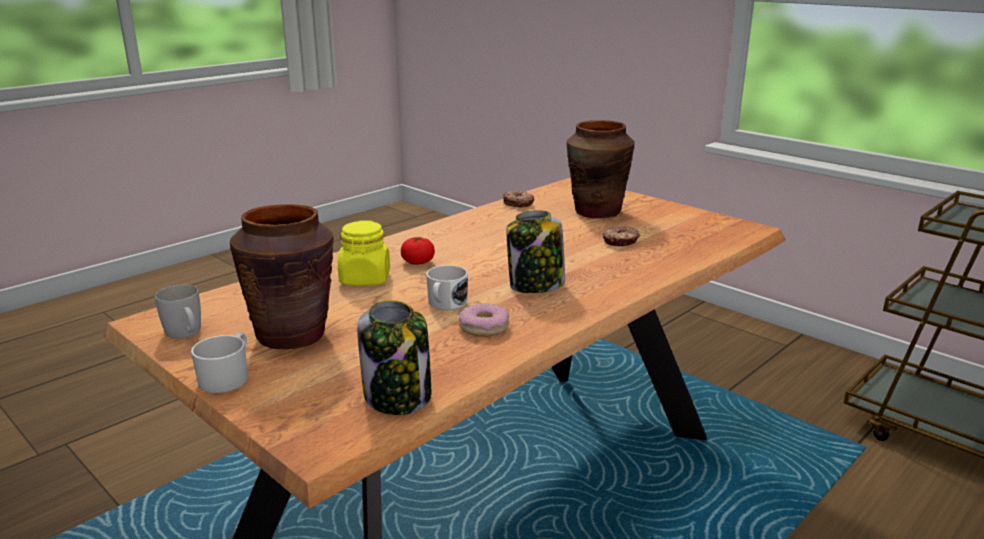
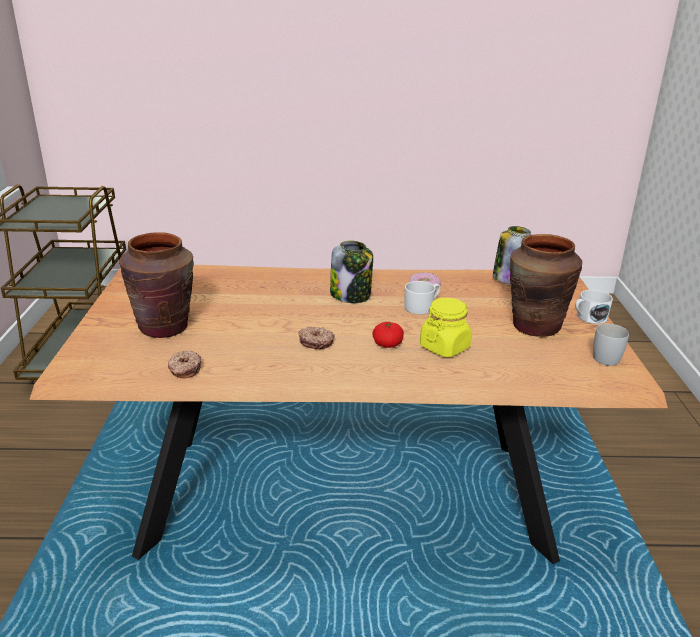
camera: 135 degrees left, 5 degrees up
(621, 242) = (230, 297): donut -> donut (316, 342)

